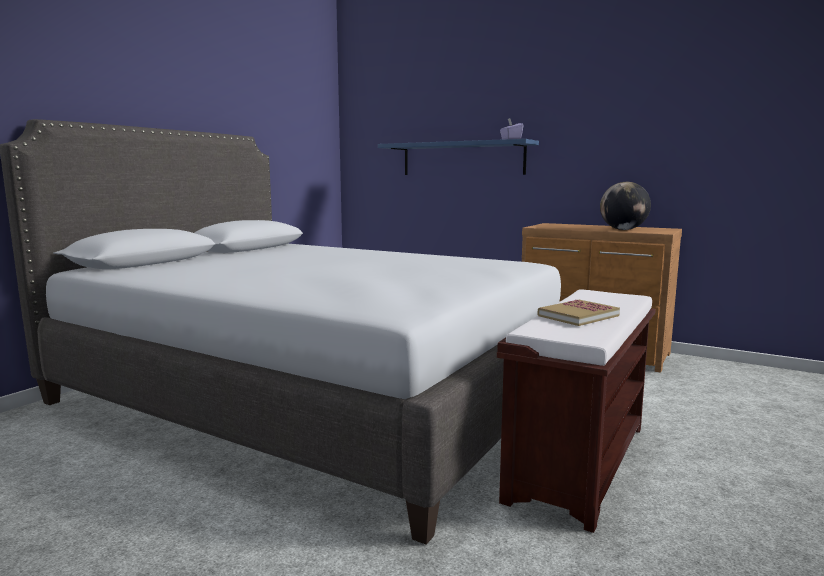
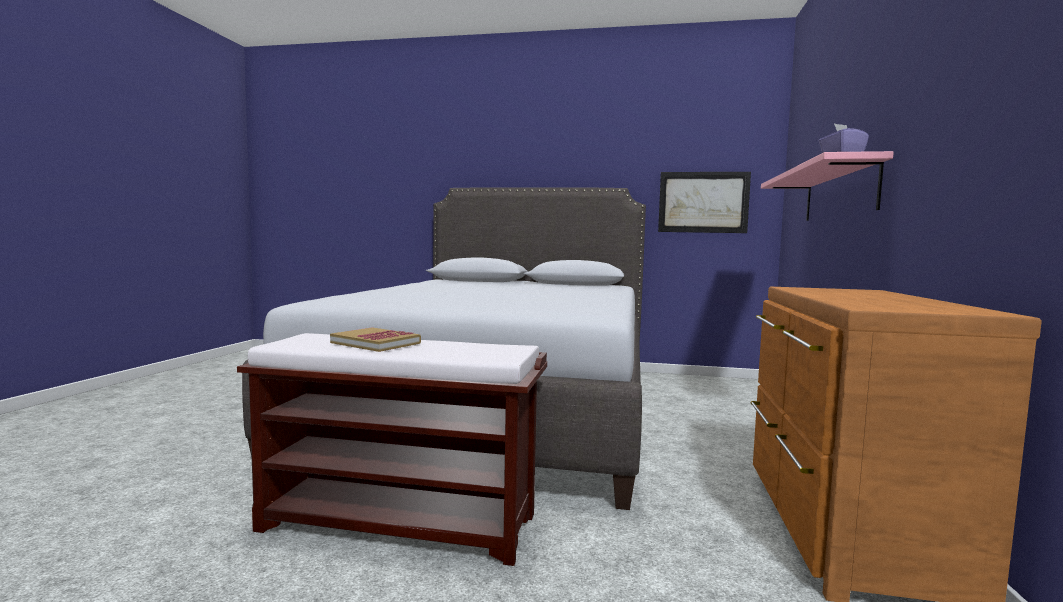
camera: 70 degrees right, 5 degrees down
(296, 154) = (703, 202): none -> picture
(462, 159) = (839, 193): blue shelf -> pink shelf
(623, 229) = (864, 301): globe -> none

